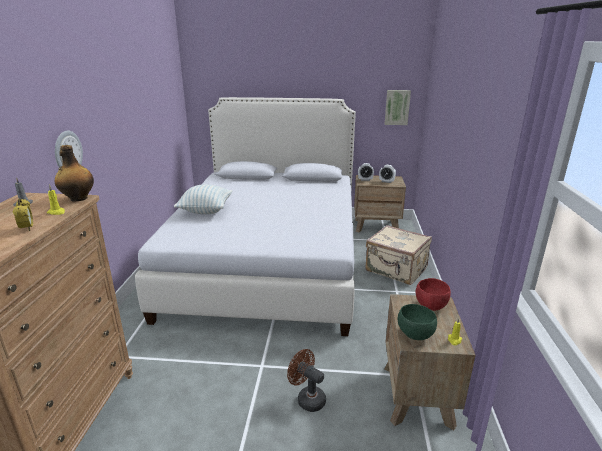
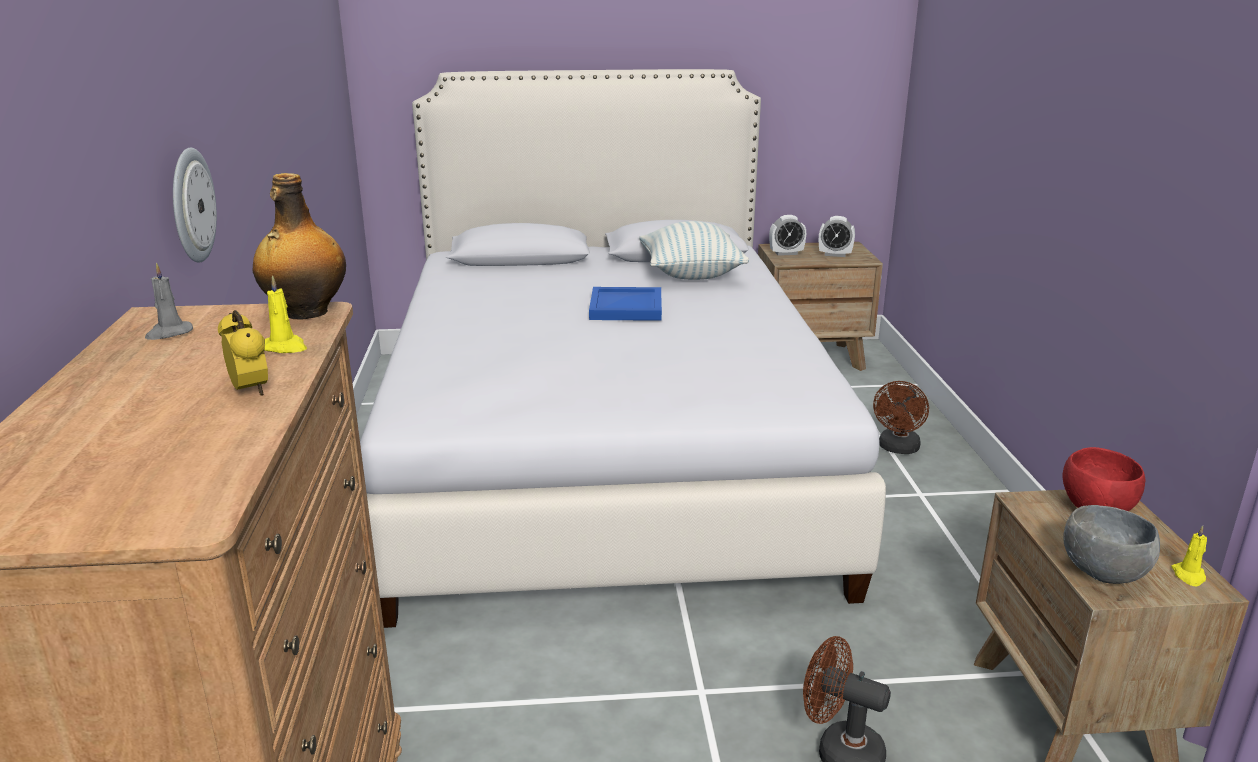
camera: 10 degrees left, 0 degrees up
(205, 211) = (473, 341): pillow -> pillow (691, 274)
(276, 200) = (627, 308): none -> blue tray
(396, 270) = (897, 449): beige suitcase -> brown fan
(397, 107) = (848, 86): picture -> none
(415, 335) = (1103, 574): green bowl -> grey bowl

